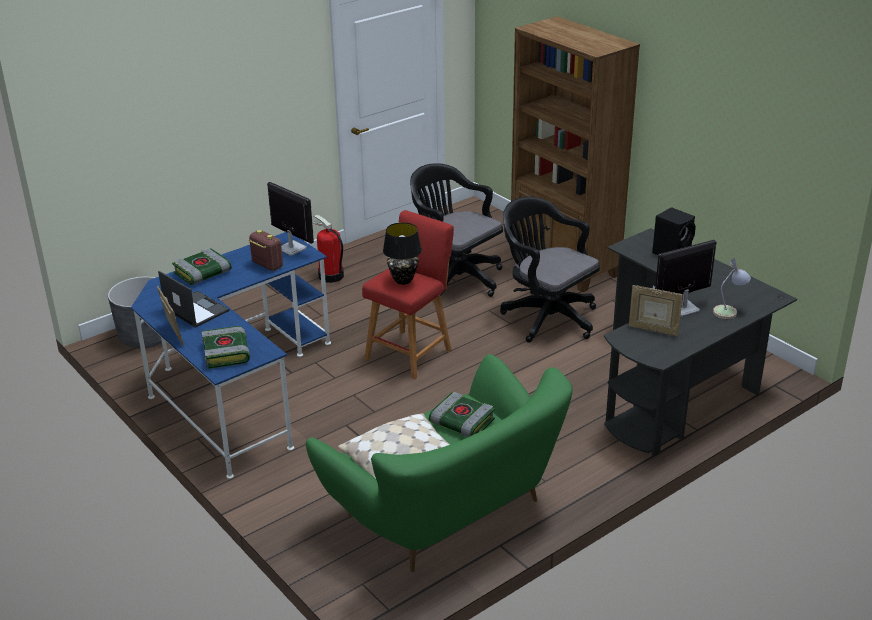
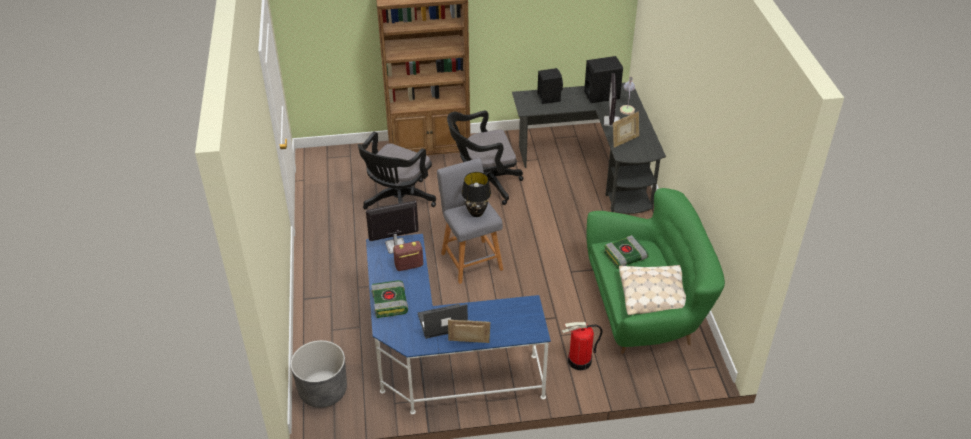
camera: 60 degrees left, 10 degrees up
(227, 353) = (516, 323): book -> none
(330, 276) = (334, 260): fire extinguisher -> fire extinguisher (579, 361)
(411, 352) = (470, 259): red stool -> grey stool
(455, 277) = (397, 203): black office chair -> black office chair turned 45 degrees counterclockwise
(731, 286) = (602, 95): none -> black speaker

